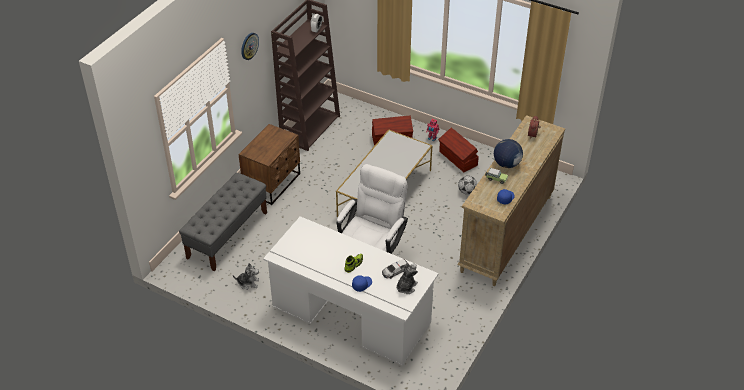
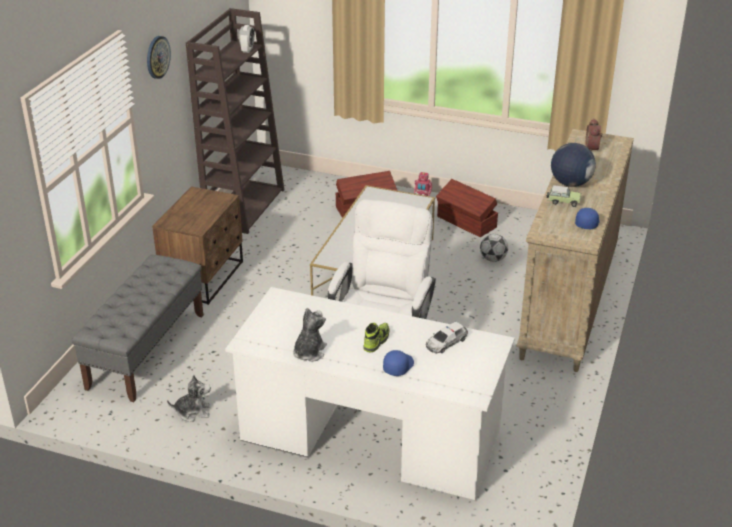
camera: 10 degrees left, 10 degrees down
(406, 287) = (471, 361): plush toy -> plush toy (309, 352)

